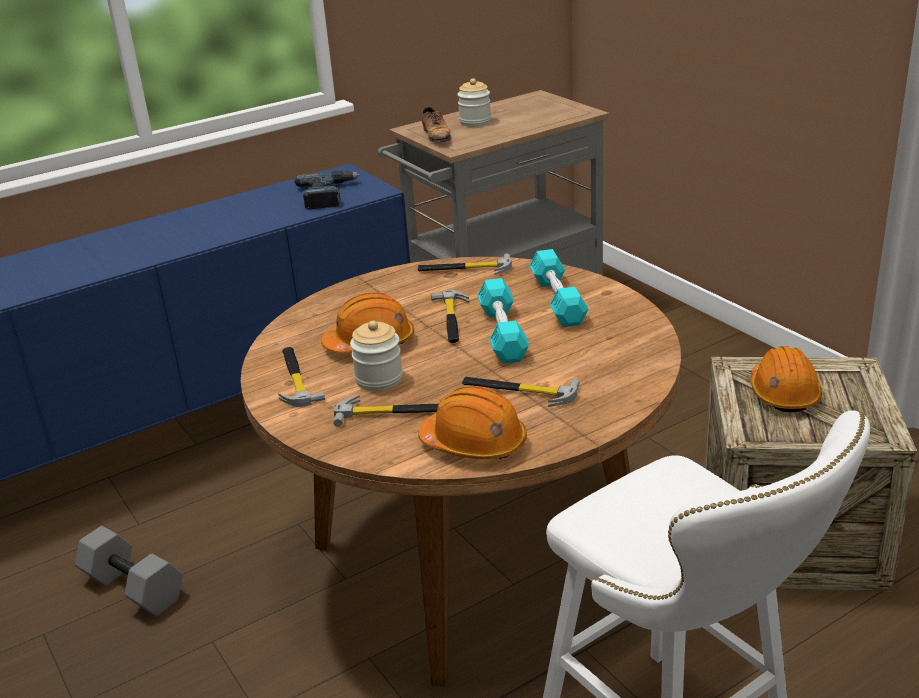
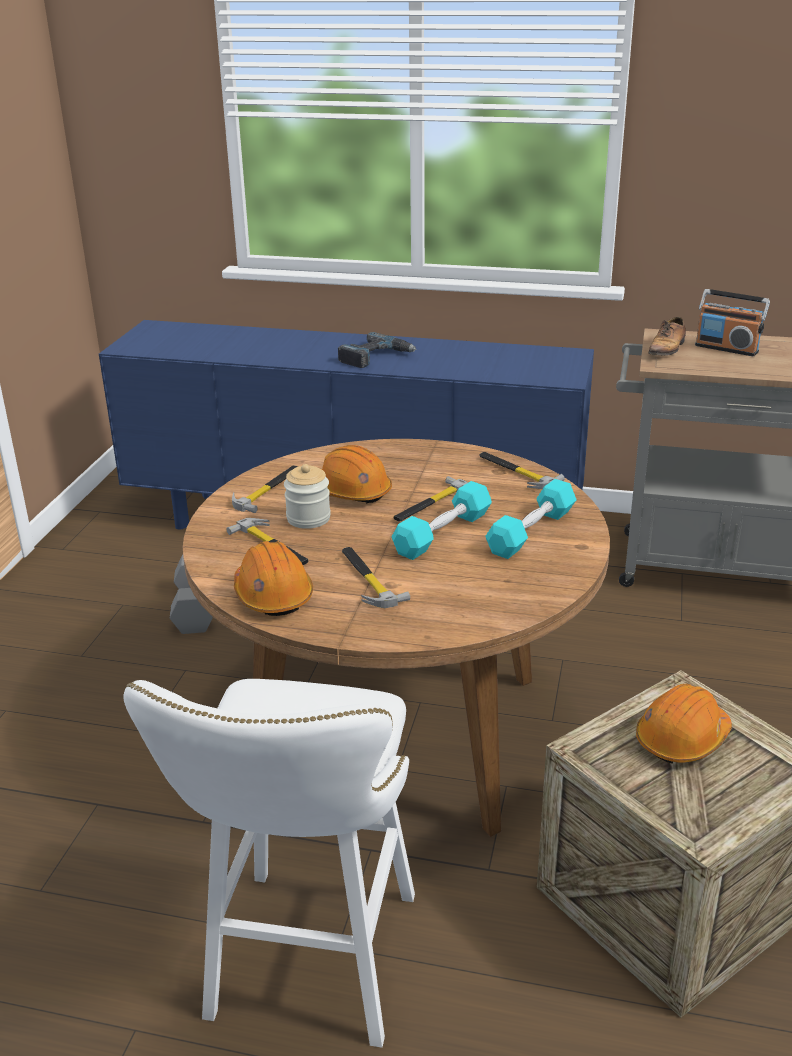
camera: 45 degrees right, 0 degrees up
(328, 195) = (527, 368): power drill -> power drill (376, 357)
(475, 122) = (726, 348): jar -> radio

